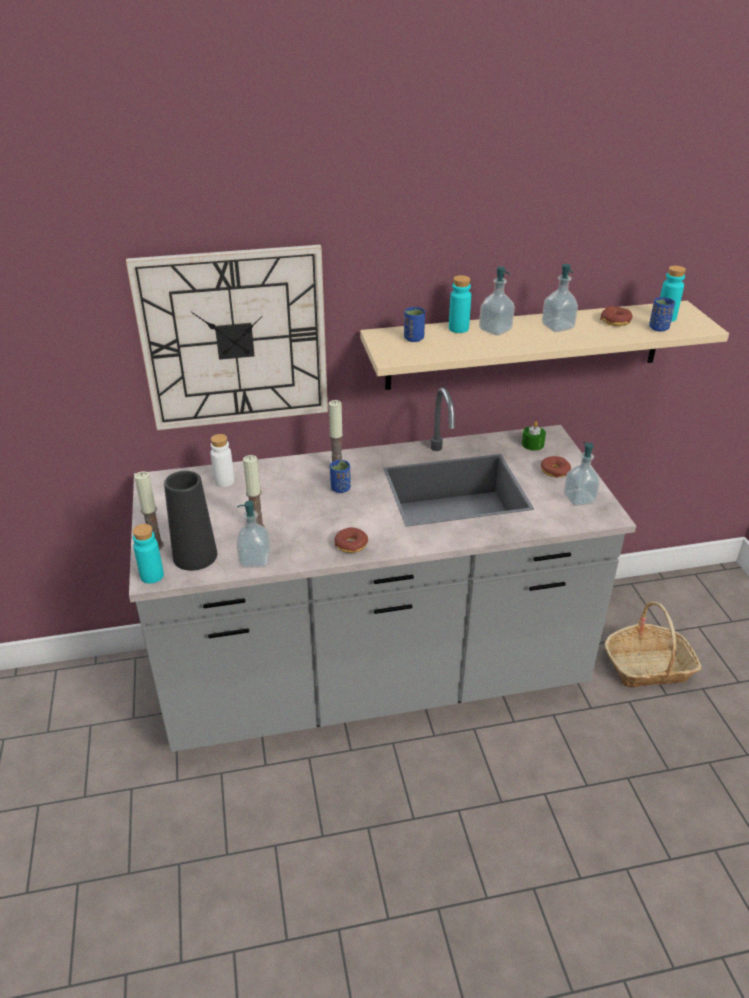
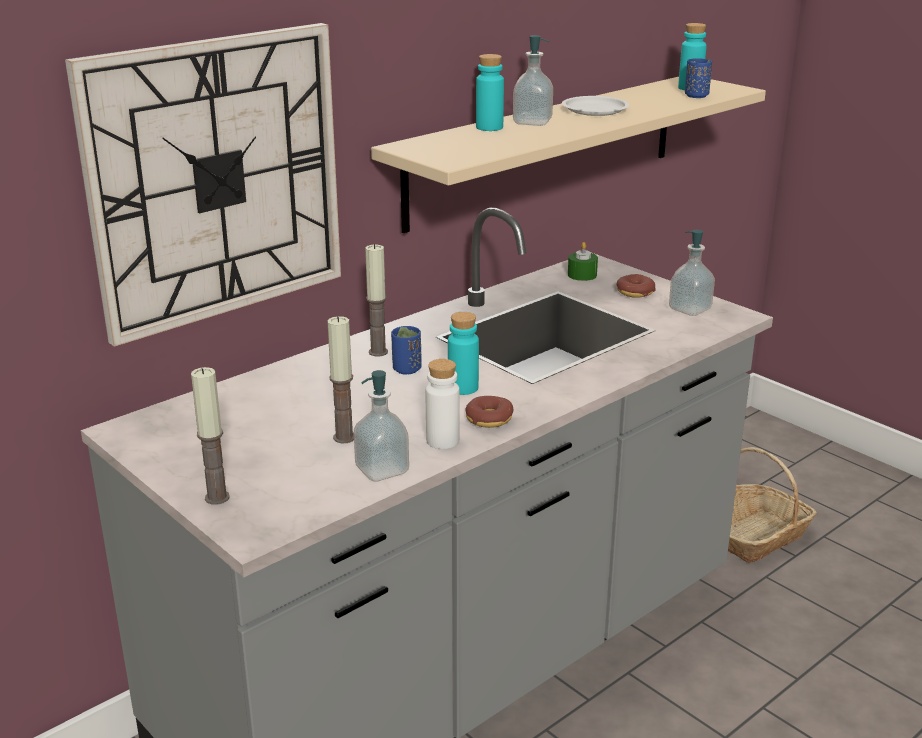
camera: 30 degrees left, 10 degrees down
(152, 576) = (252, 532): turquoise bottle -> turquoise bottle (463, 388)
(195, 556) = (291, 491): black vase -> none
(224, 481) = (236, 403): white bottle -> white bottle (442, 441)
(413, 338) = (451, 143): blue cup -> none
(557, 327) = (594, 110): soap dispenser -> white plate
(615, 321) = (646, 97): donut -> none

